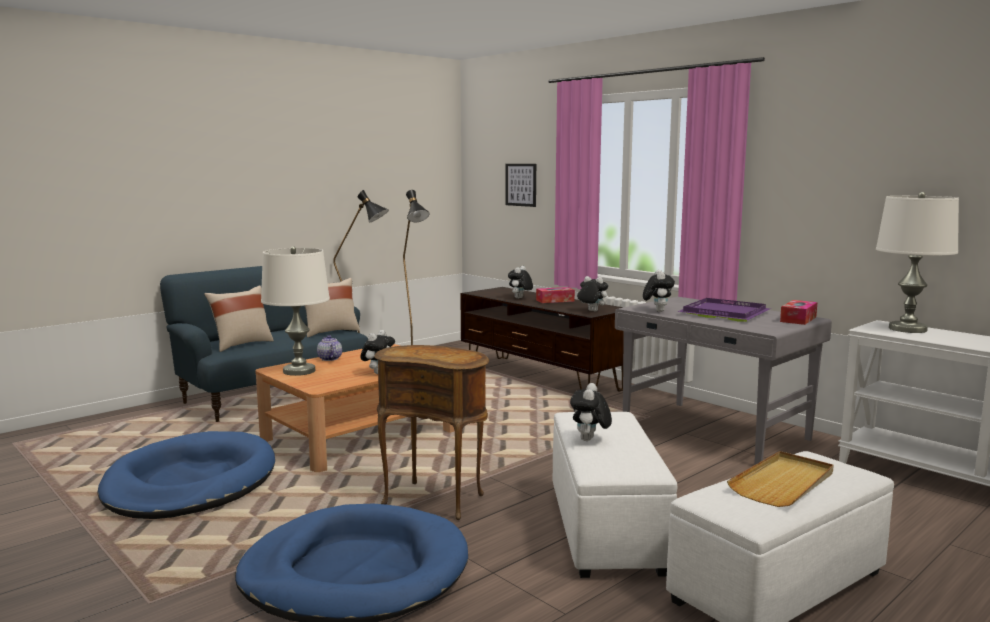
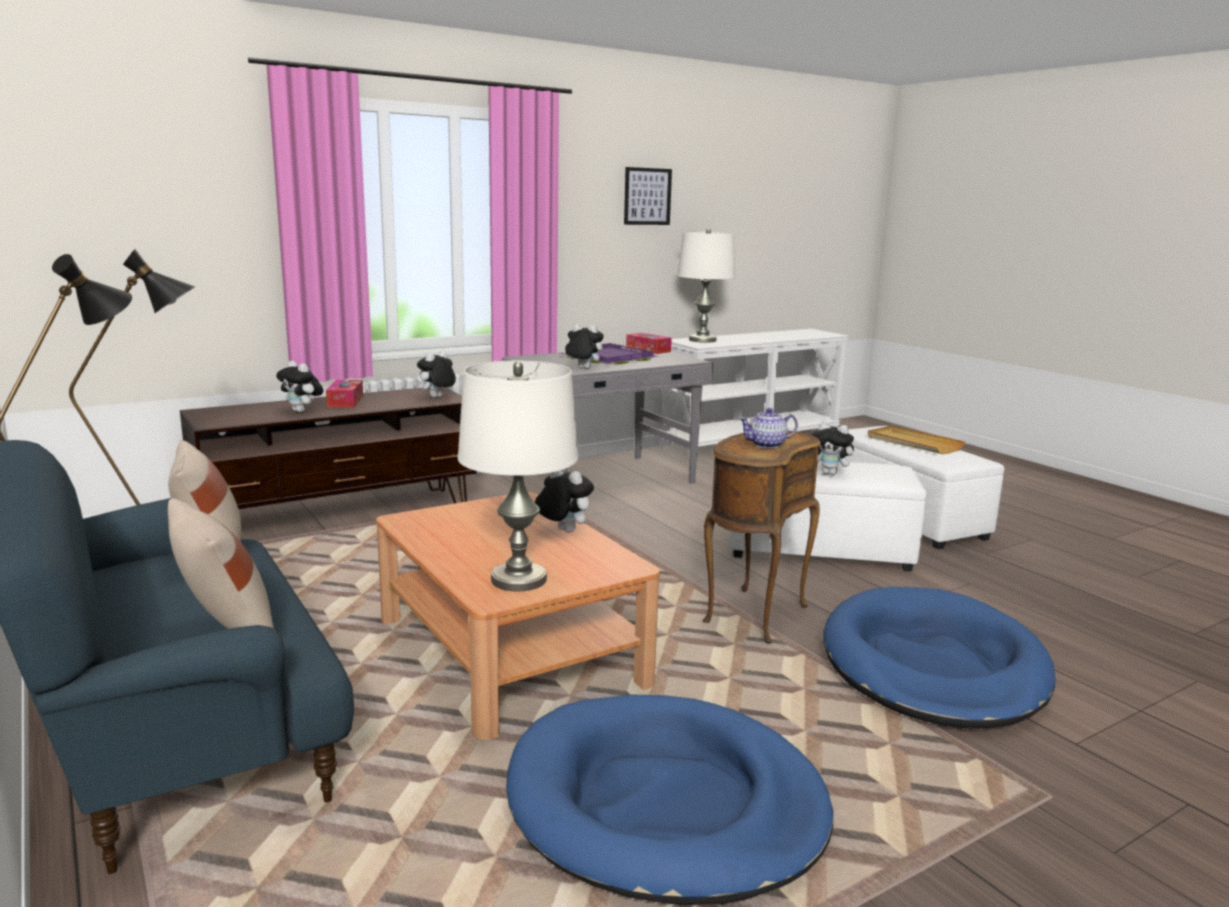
camera: 80 degrees left, 5 degrees up
(329, 359) = (450, 558): teapot -> teapot (767, 445)
(521, 184) = (169, 231): picture -> picture (647, 196)

